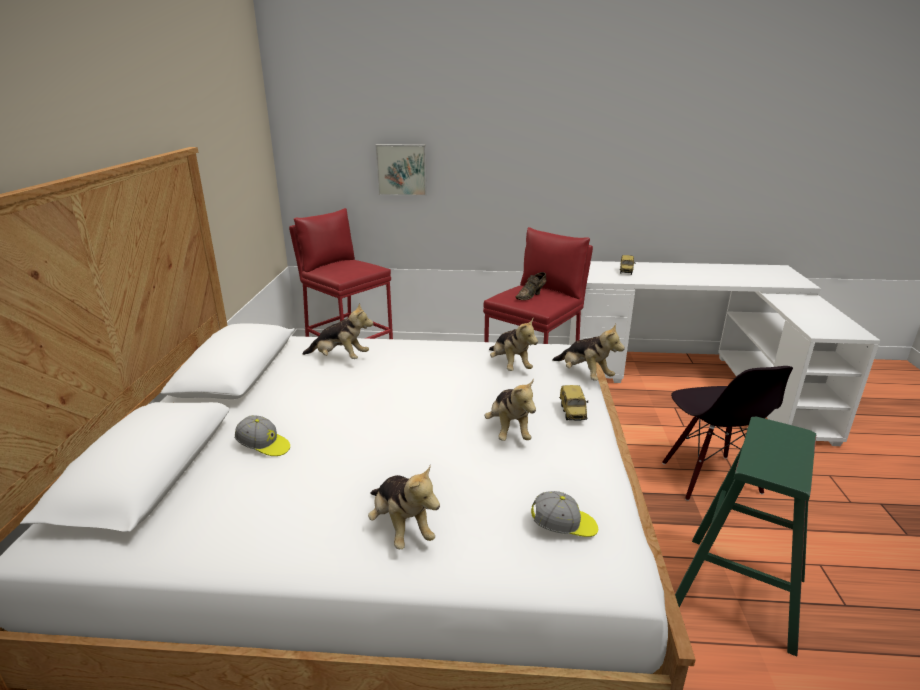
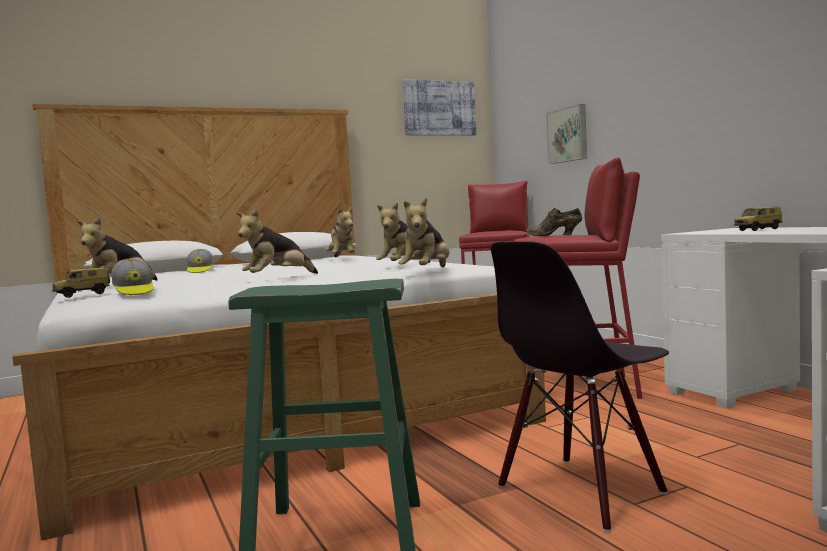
camera: 60 degrees right, 20 degrees down
(243, 126) = (439, 108): none -> picture
(573, 413) = (334, 278): toy car -> toy car (82, 295)

